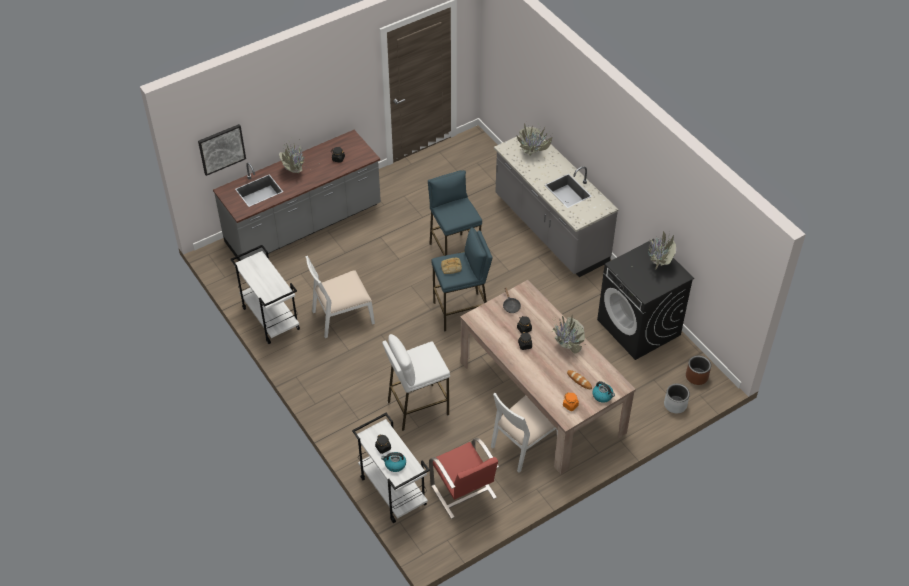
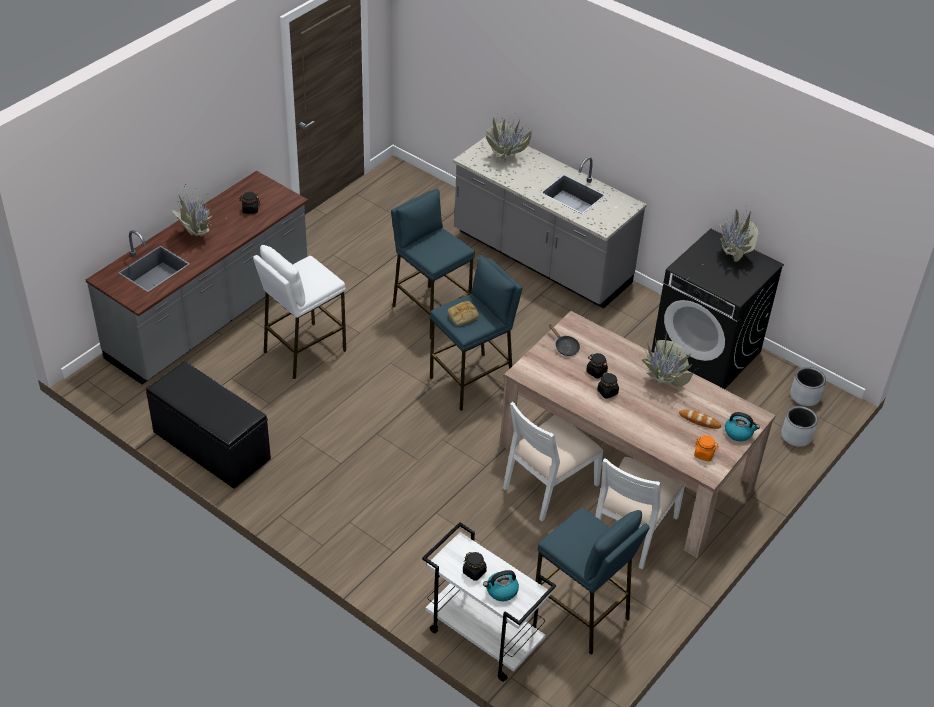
camera: 20 degrees left, 5 degrees down
(221, 149) = (93, 215): picture -> none
(270, 318) = (211, 446): white cart -> black bench
(342, 316) = (313, 421): white chair -> white chair (549, 485)
(417, 407) = (468, 517): white stool -> white stool (303, 351)
(463, 492) = (581, 614): red chair -> blue stool
(696, 376) = (805, 396): brown planter -> grey planter

